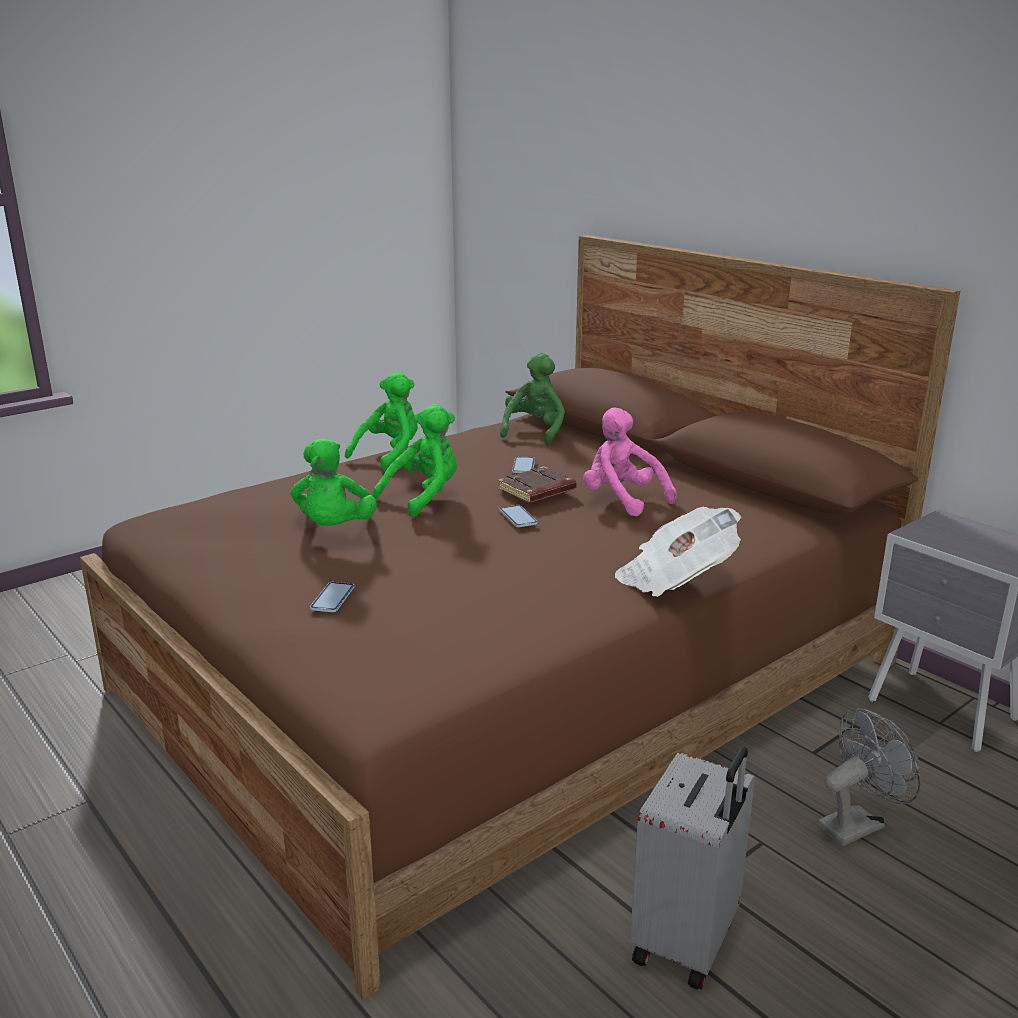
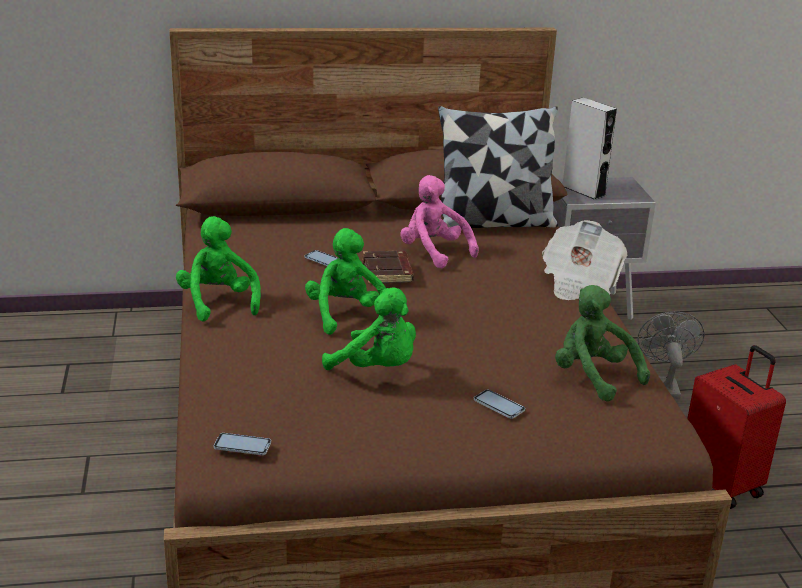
camera: 60 degrees left, 5 degrees up
(518, 517) = (429, 295): phone -> phone (242, 445)
(534, 431) = (249, 231): green plush toy -> green plush toy (593, 376)
(622, 500) = (433, 252): pink plush toy -> pink plush toy turned 60 degrees clockwise
(688, 941) = (722, 484): grey suitcase -> red suitcase
(745, 507) = (494, 222): none -> pillow
(948, 532) = (583, 190): none -> grey speaker

